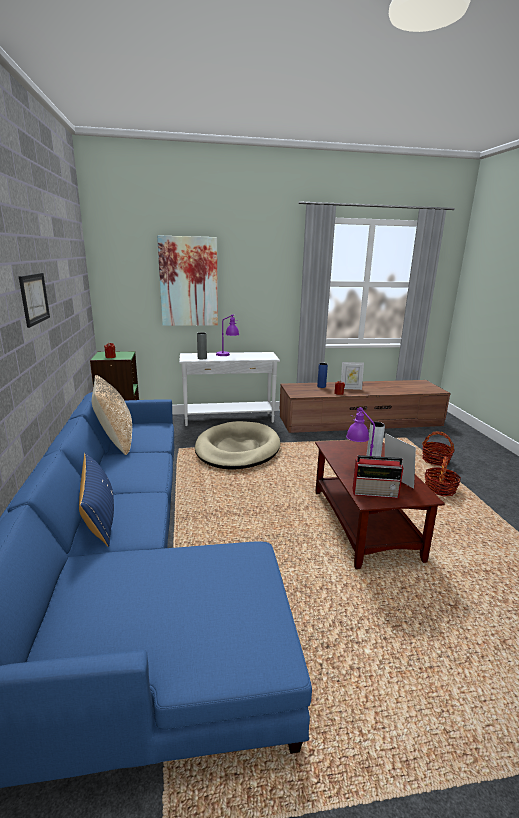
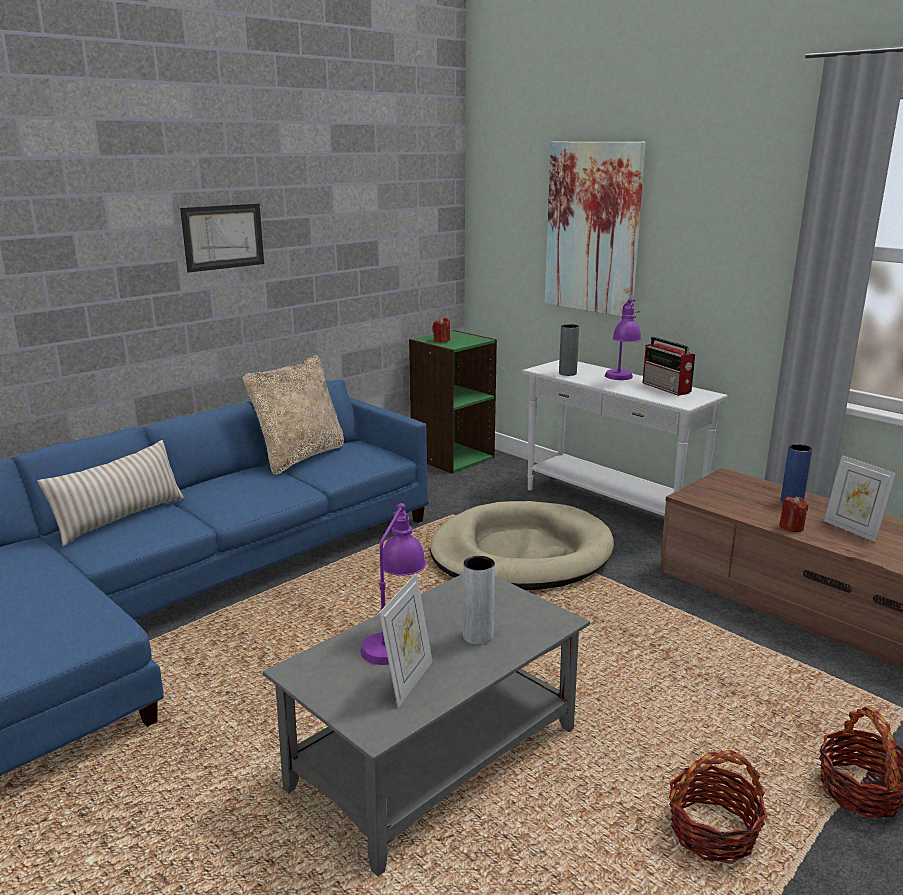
camera: 55 degrees right, 0 degrees up
(99, 516) = (120, 518): blue pillow -> beige pillow
(363, 523) = (436, 757): brown coffee table -> grey coffee table
(376, 493) = (336, 671): radio -> radio (667, 388)

